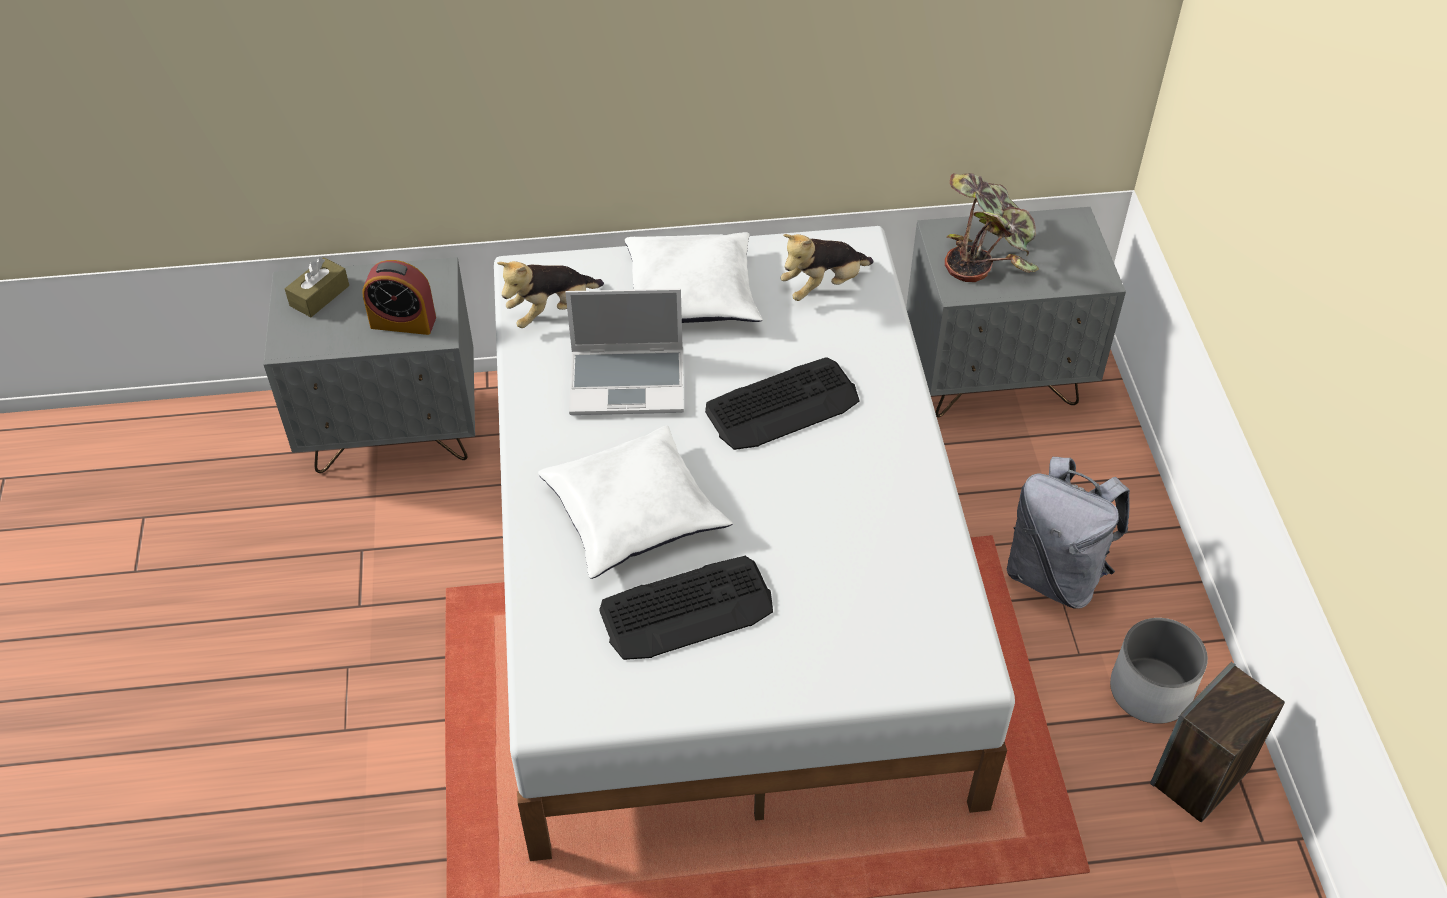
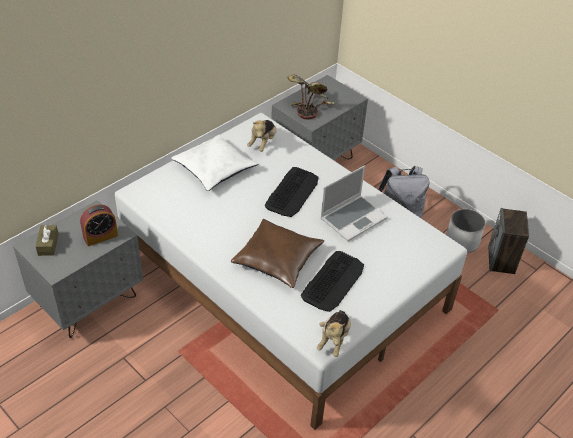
camera: 40 degrees left, 5 degrees down
(551, 311) = (164, 201): plush toy -> plush toy (334, 339)
(629, 382) = (224, 213): laptop -> laptop (353, 218)
(634, 512) = (277, 258): white pillow -> brown pillow

